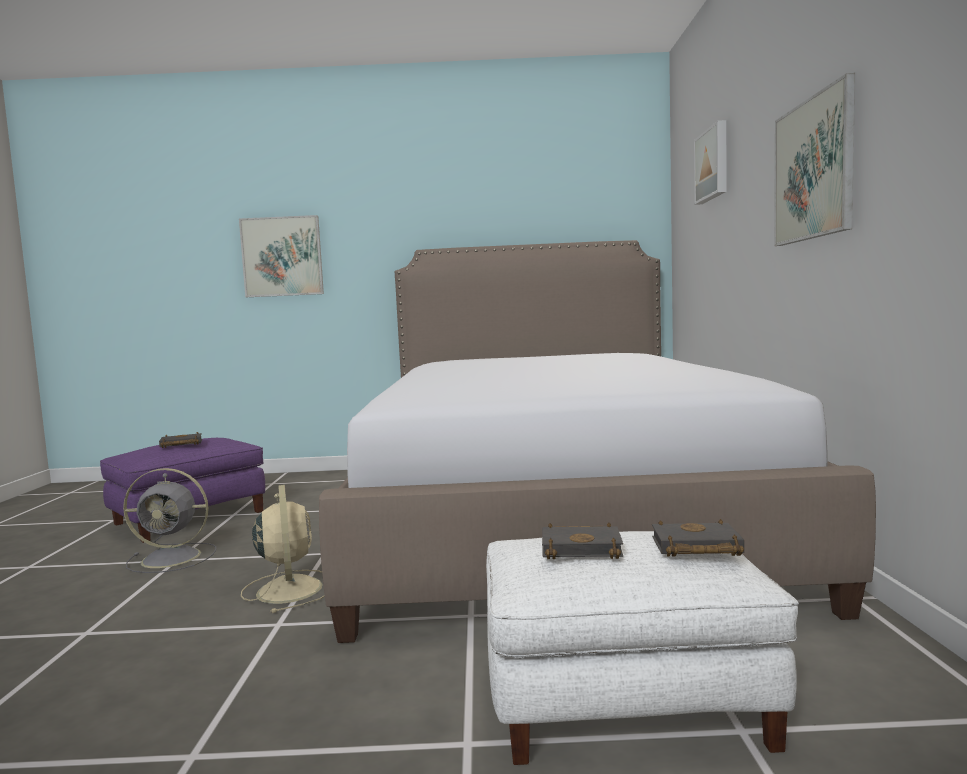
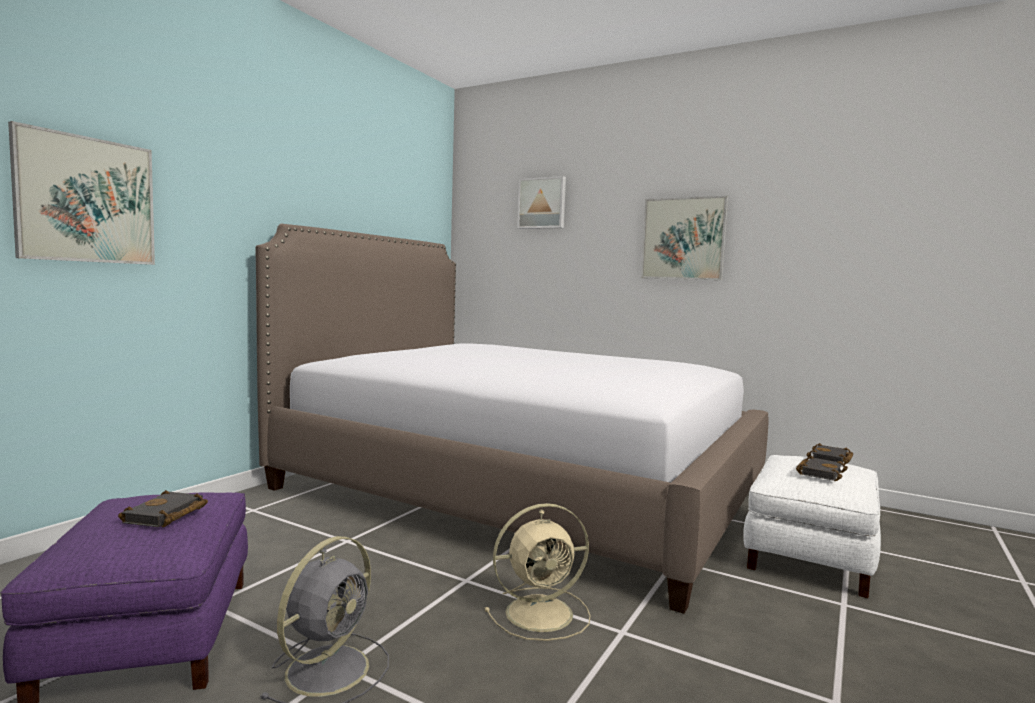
camera: 60 degrees left, 0 degrees up
(289, 589) = (542, 613): beige fan -> beige fan turned 150 degrees clockwise

